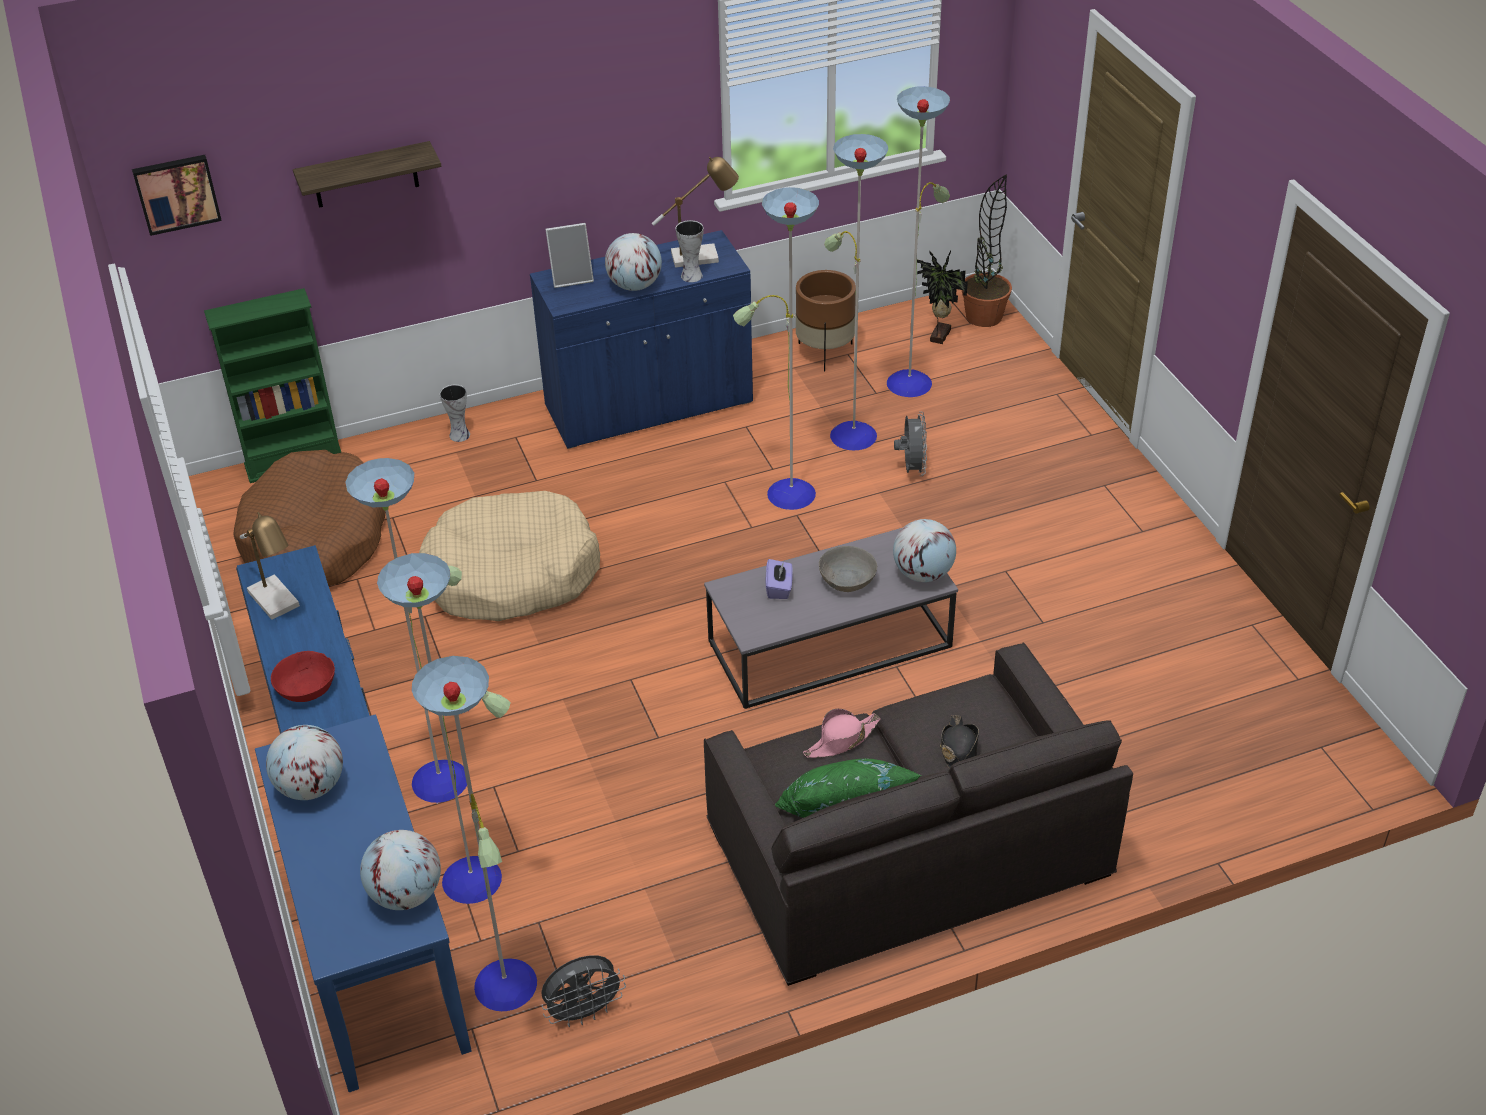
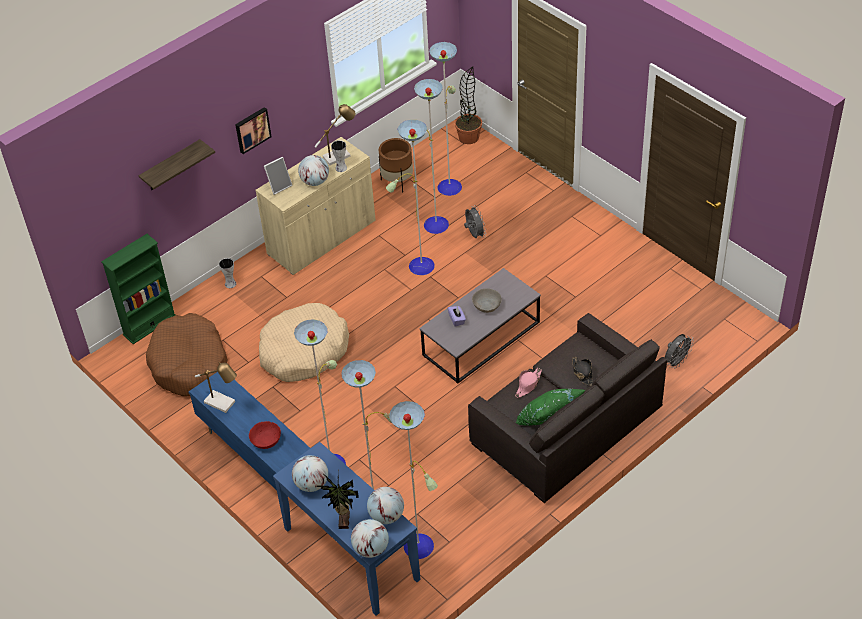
camera: 20 degrees left, 5 degrees up
(176, 193) = (85, 206): picture -> picture (252, 129)
(584, 1012) = (461, 545): grey fan -> grey fan (676, 362)
(649, 406) = (322, 238): blue cabinet -> beige cabinet
(923, 573) = (520, 291): globe -> globe (371, 549)
(938, 335) = (451, 155): potted plant -> potted plant (342, 521)

